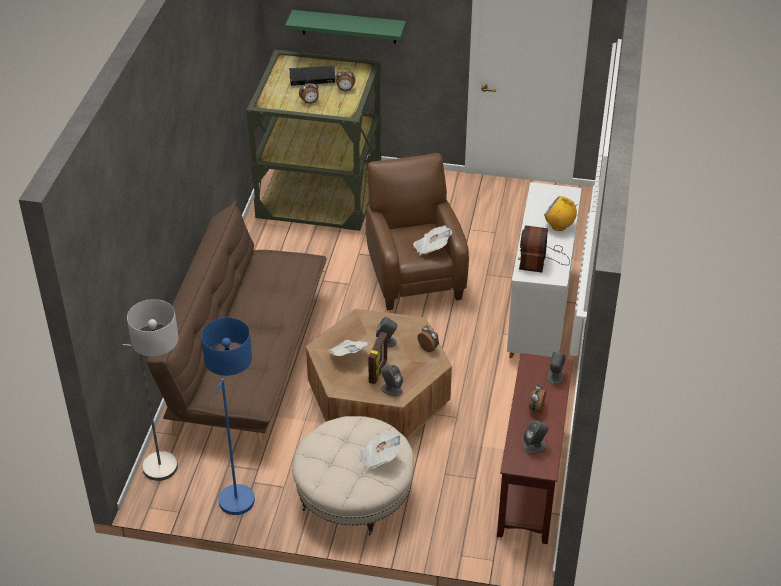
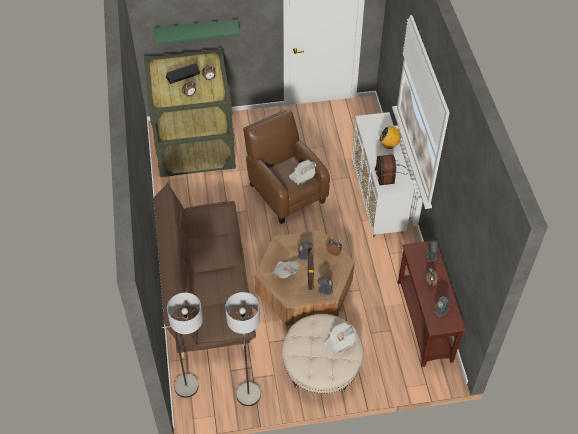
camera: 20 degrees left, 10 degrees up
(240, 492) = (248, 388): blue floor lamp -> grey floor lamp

